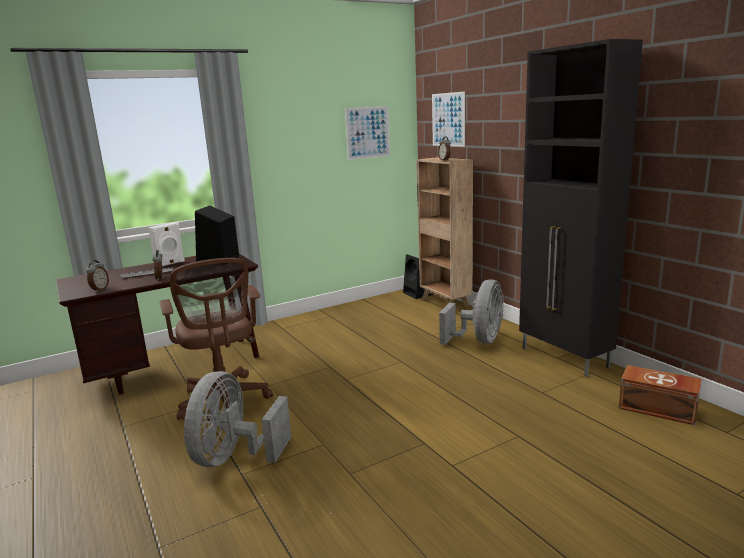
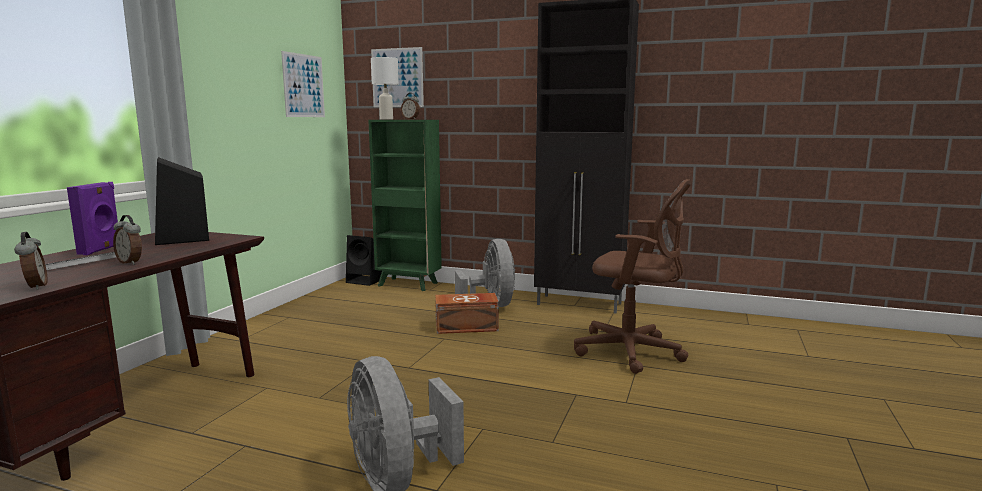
camera: 40 degrees left, 5 degrees down
(170, 264) = (101, 250): white speaker -> purple speaker
(224, 402) = (284, 432): brown office chair -> brown office chair (633, 352)
(431, 158) = (386, 119): none -> white table lamp
(445, 304) = (409, 284): brown bookcase -> green bookcase
(658, 409) = (693, 321): brown storage box -> brown storage box (467, 327)

